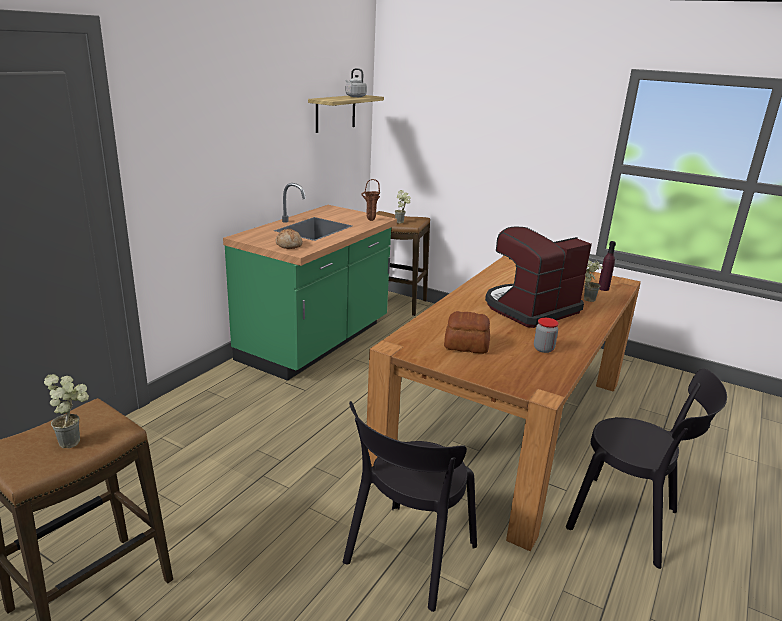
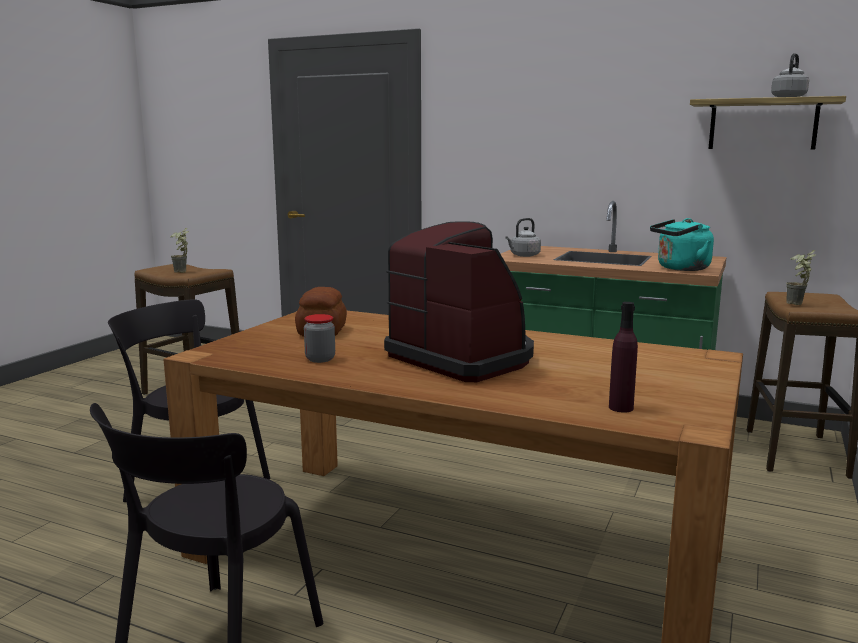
camera: 85 degrees right, 10 degrees down
(289, 245) = (523, 255): bread -> grey kettle
(370, 220) = (680, 269): brown vase -> turquoise kettle
(587, 298) = (547, 392): potted plant -> none

